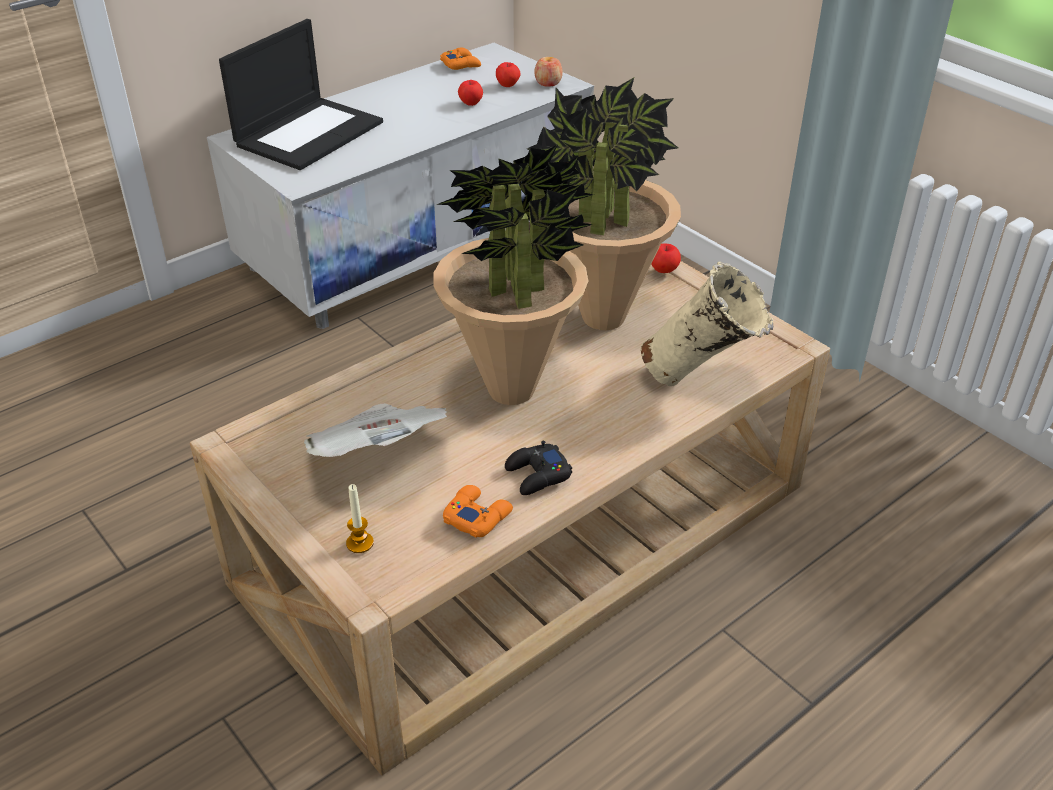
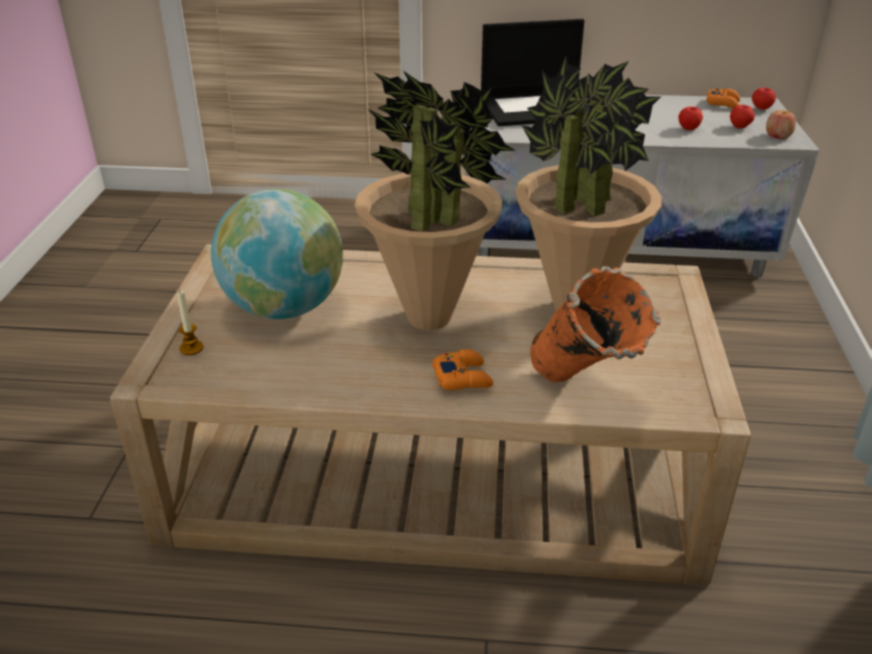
camera: 45 degrees right, 5 degrees down
(377, 456) = (284, 308): newspaper -> globe
(477, 516) = (277, 377): orange game controller -> orange game controller (463, 377)
(537, 475) = (354, 378): black game controller -> none
(663, 270) = (679, 301): apple -> apple (761, 108)
(702, 382) = (583, 393): beige vase -> orange vase

